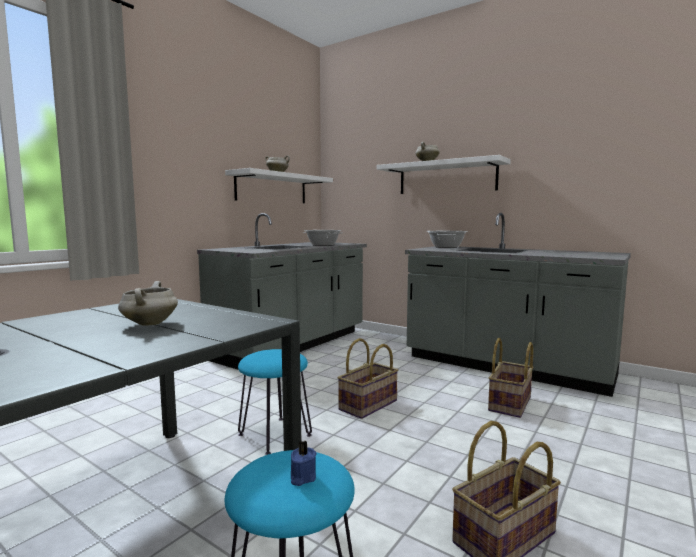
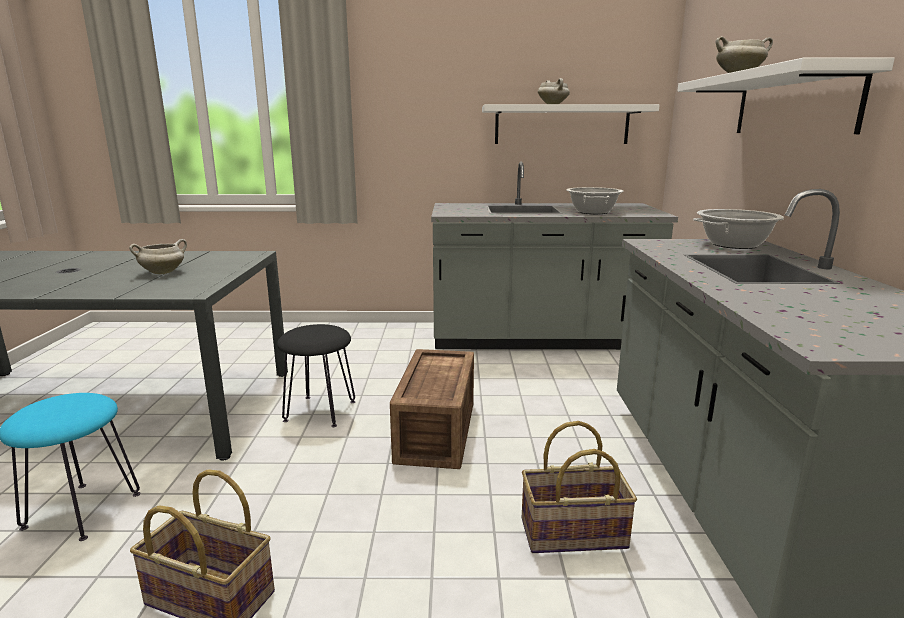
camera: 55 degrees right, 10 degrees up
(275, 435) = (320, 411): turquoise stool -> black stool
(302, 477) = (51, 413): blue candle -> none
(369, 405) = (434, 432): basket -> crate

